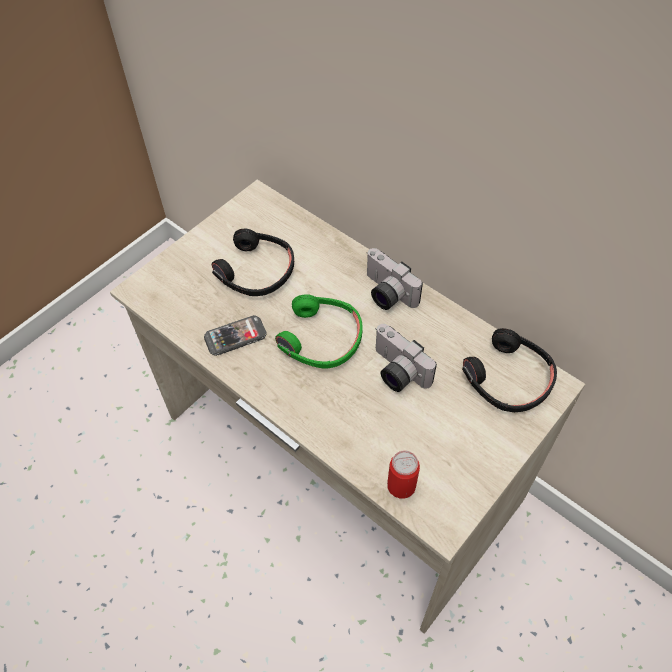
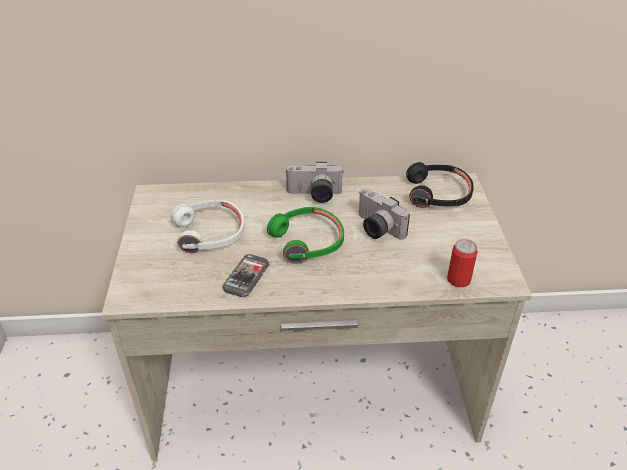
camera: 45 degrees left, 15 degrees down
(256, 271) = (210, 233): black headphones -> white headphones
(396, 372) = (376, 228): camera -> camera turned 45 degrees clockwise

